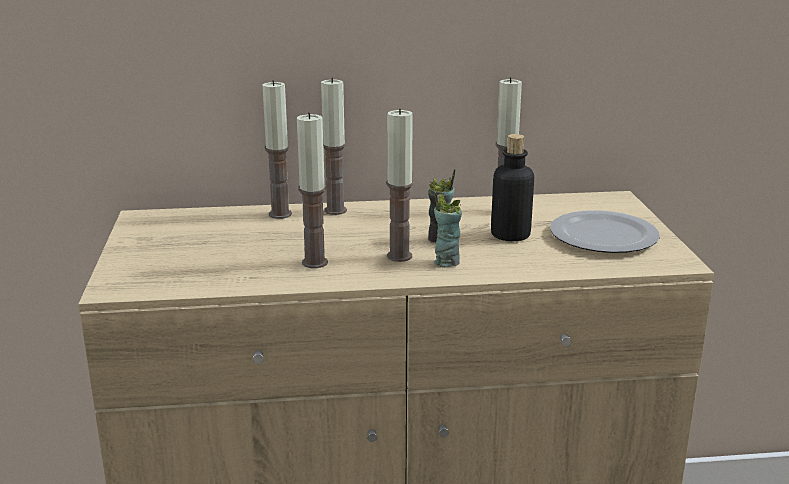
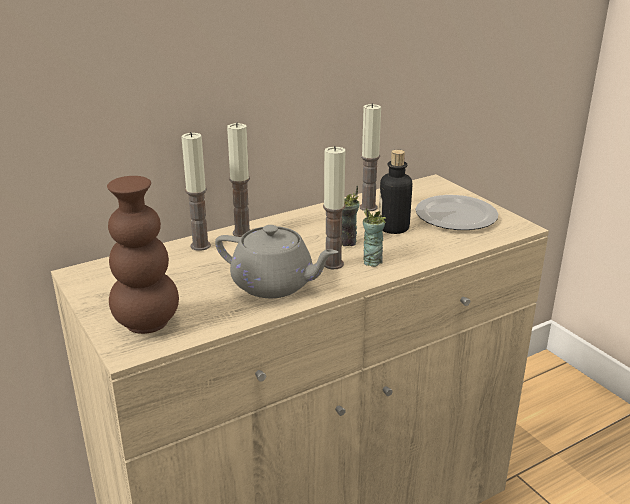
camera: 25 degrees left, 5 degrees up
(154, 270) = (147, 324): none -> brown vase
(314, 263) = (274, 285): candle -> grey teapot

